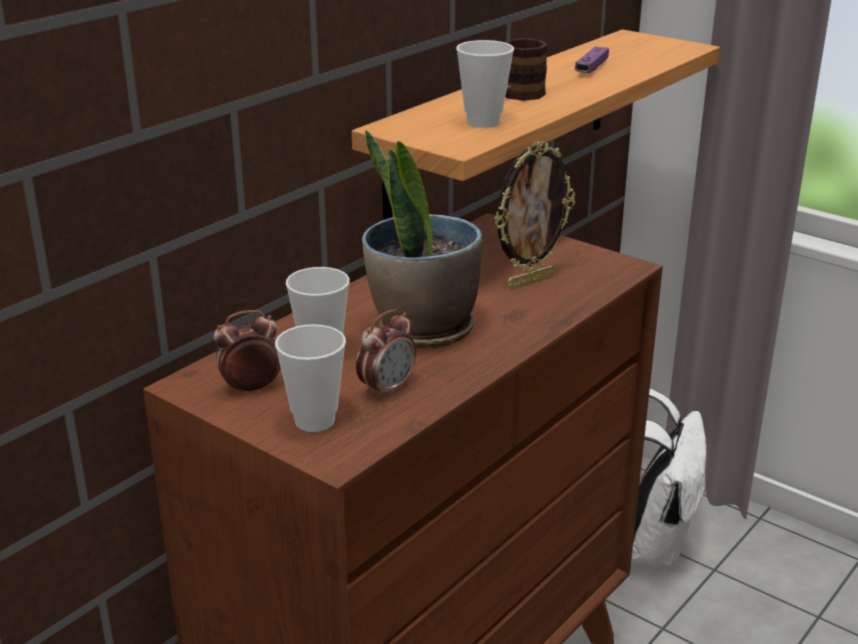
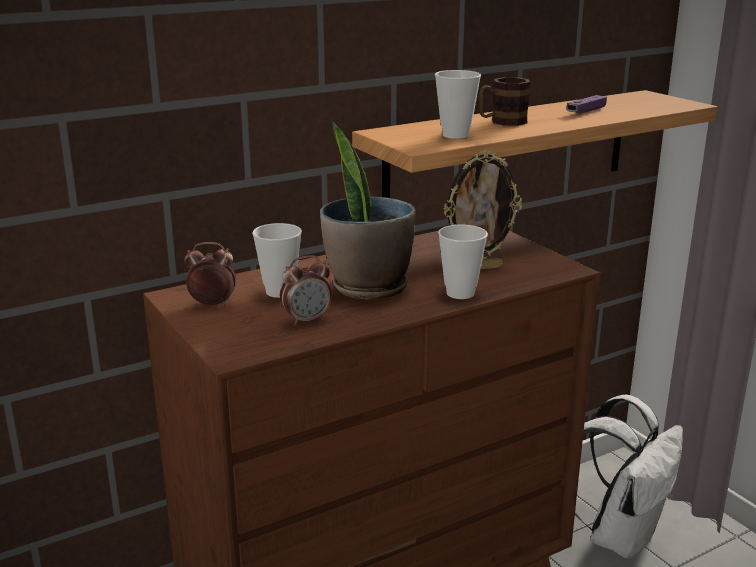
camera: 20 degrees right, 5 degrees down
(314, 421) = (238, 331): cup -> cup (460, 293)

